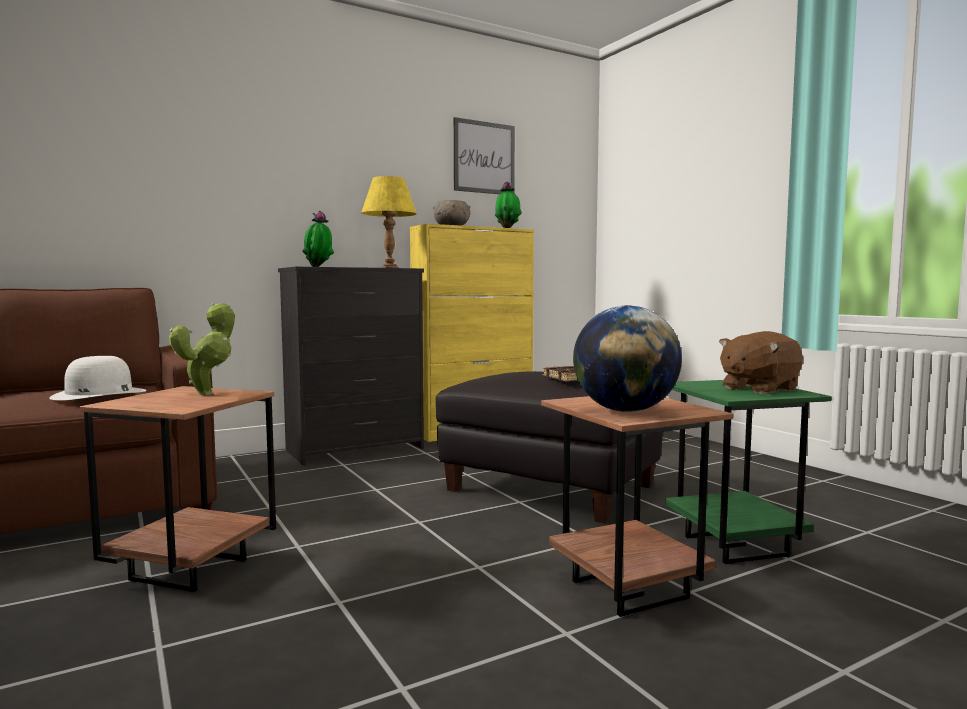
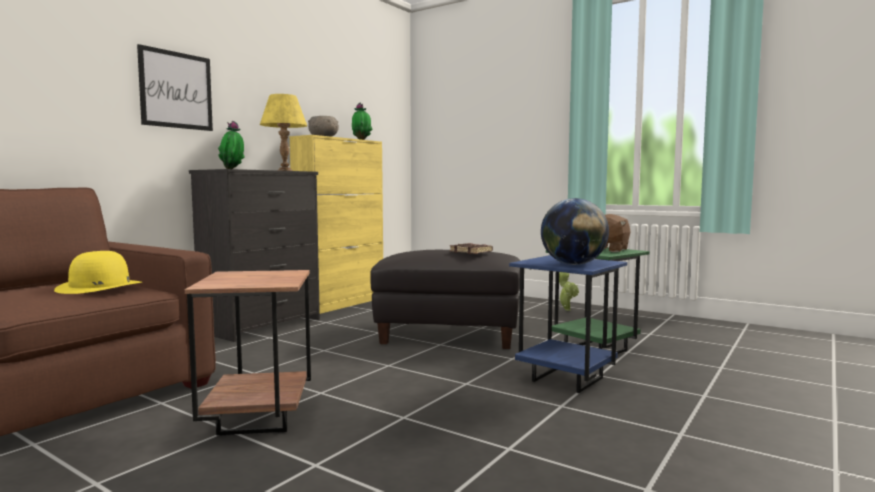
camera: 25 degrees left, 0 degrees up
(99, 394) = (99, 286): white hat -> yellow hat
(208, 393) = (262, 274): potted plant -> potted plant (567, 309)
(484, 157) = (338, 82): picture -> picture (176, 90)
(630, 588) = (567, 379): brown side table -> blue side table

